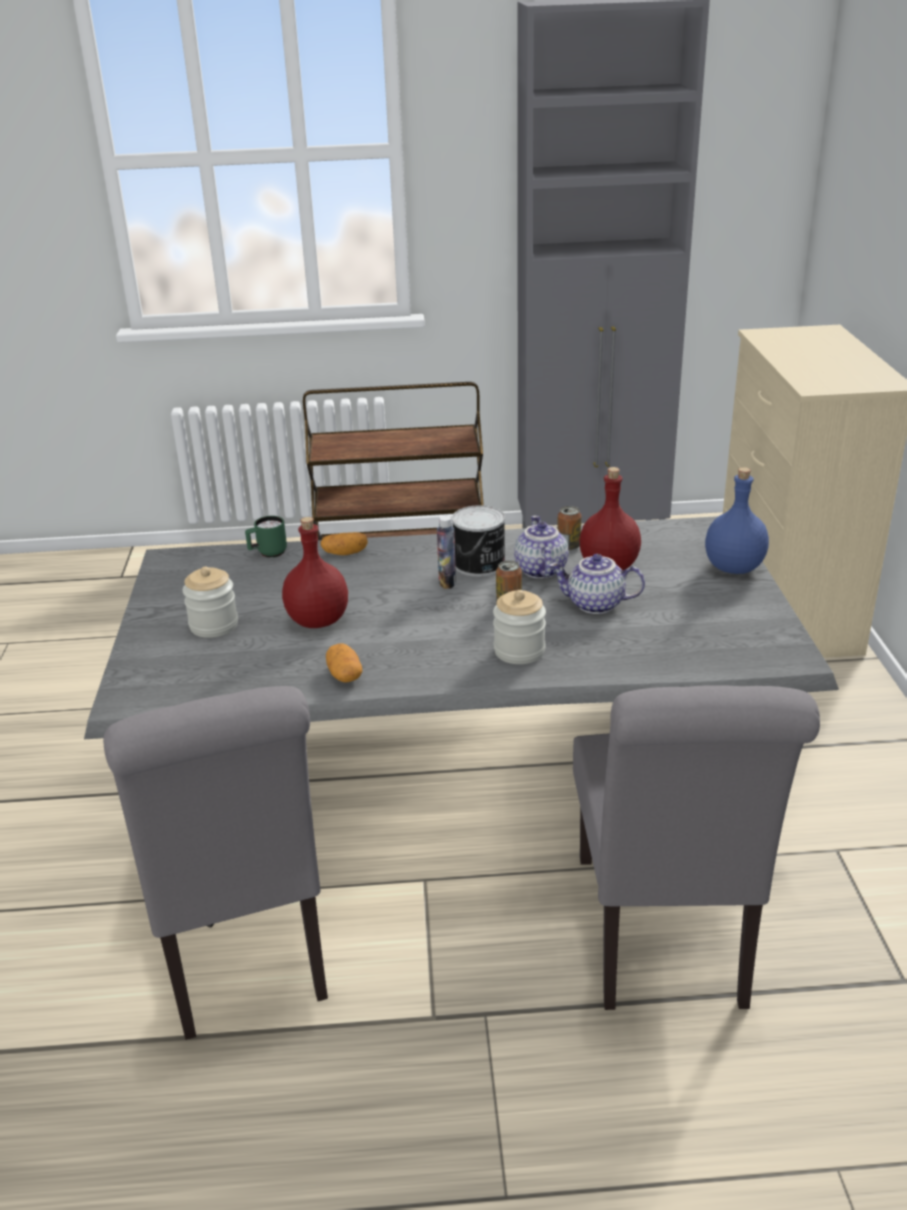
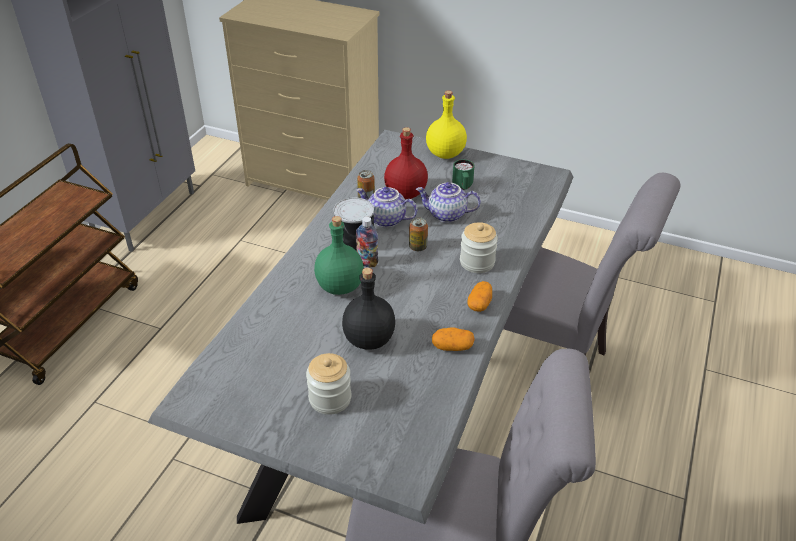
camera: 65 degrees left, 10 degrees up
(268, 553) = (239, 338): green mug -> green mug (462, 187)
(316, 621) = (368, 340): red bottle -> black bottle
(345, 553) = (279, 297): potato -> potato (479, 304)
(391, 579) = (341, 286): none -> green bottle
(595, 605) = (446, 215): teapot -> teapot turned 60 degrees clockwise
(732, 567) = (444, 154): blue bottle -> yellow bottle

